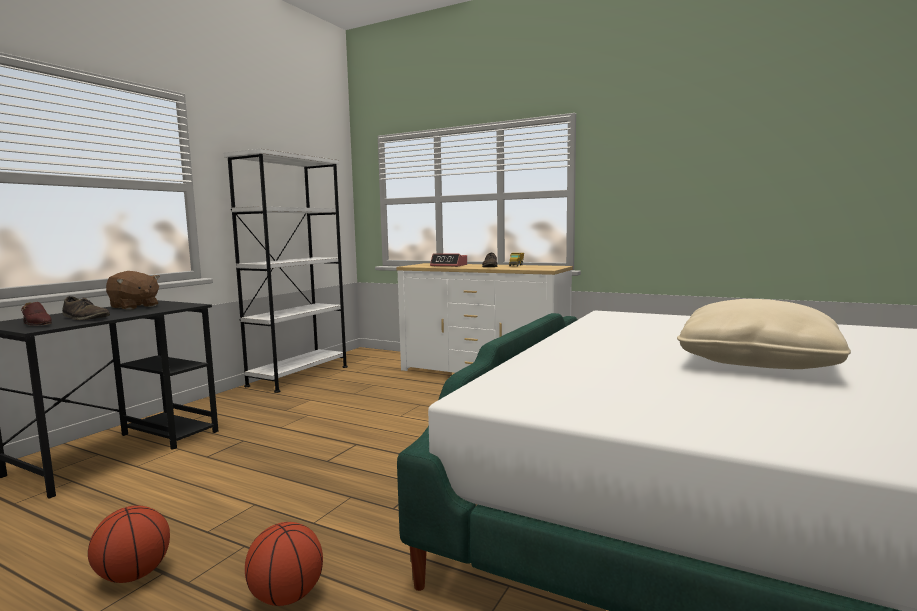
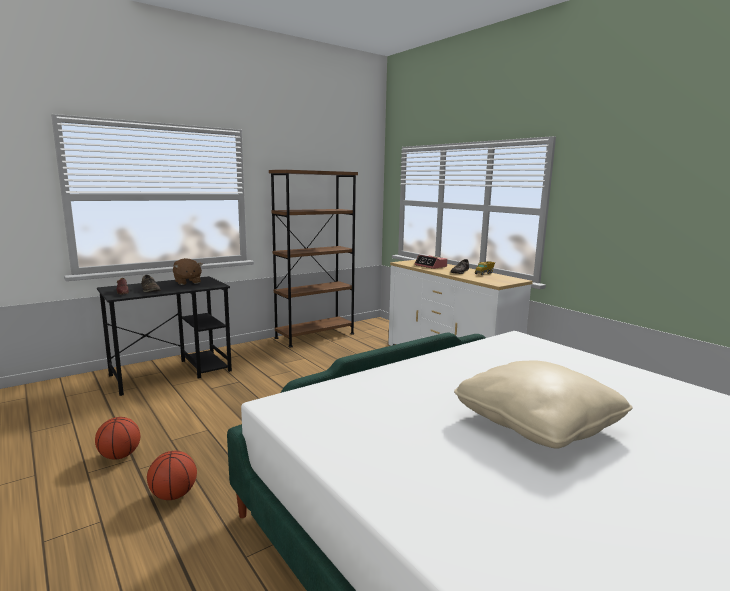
camera: 25 degrees right, 5 degrees up
(299, 376) = (315, 336): white bookcase -> brown bookcase

